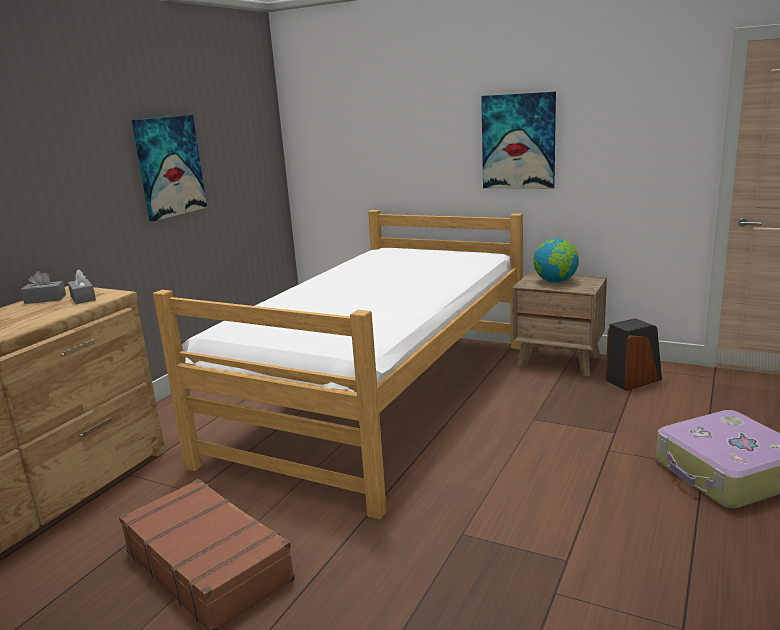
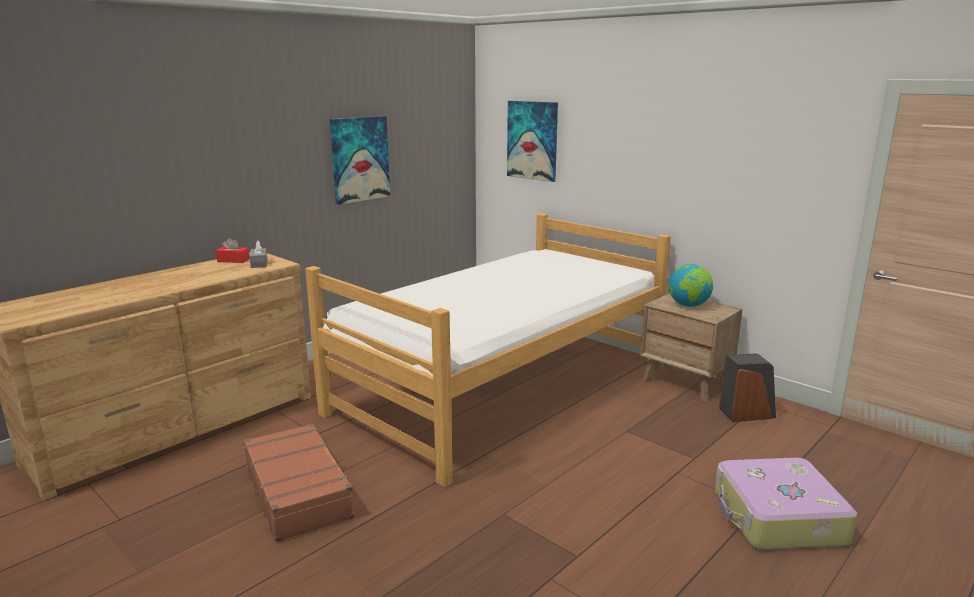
camera: 15 degrees right, 0 degrees up
(45, 299) = (233, 260): grey tissue box -> red tissue box
(518, 141) = (674, 166): picture -> picture (532, 140)

